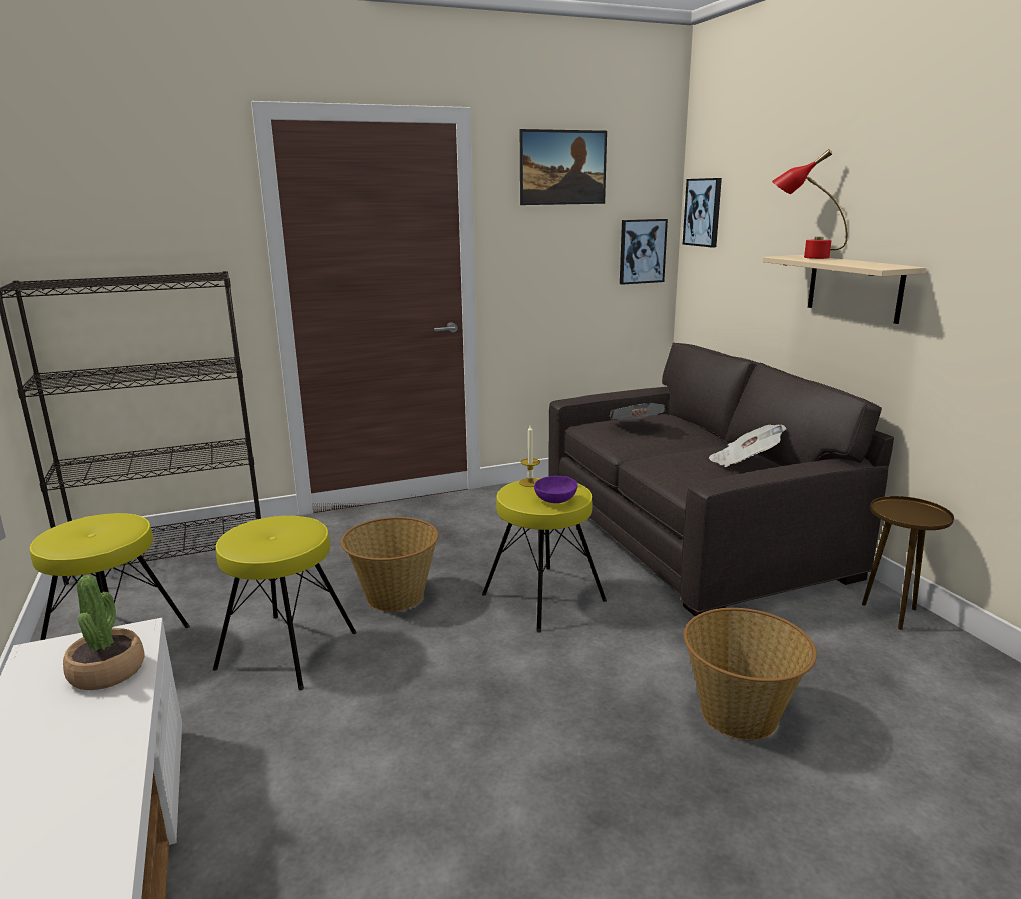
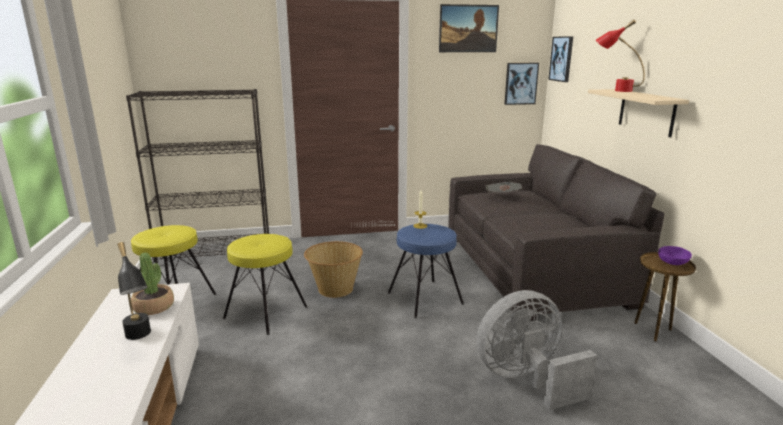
camera: 10 degrees right, 0 degrees up
(98, 738) = (140, 338): none -> black table lamp
(544, 597) = (425, 298): yellow stool -> blue stool
(555, 500) = (431, 237): purple bowl -> purple bowl (673, 263)
(740, 715) = (526, 380): basket -> grey fan
(744, 462) = (564, 224): newspaper -> none

